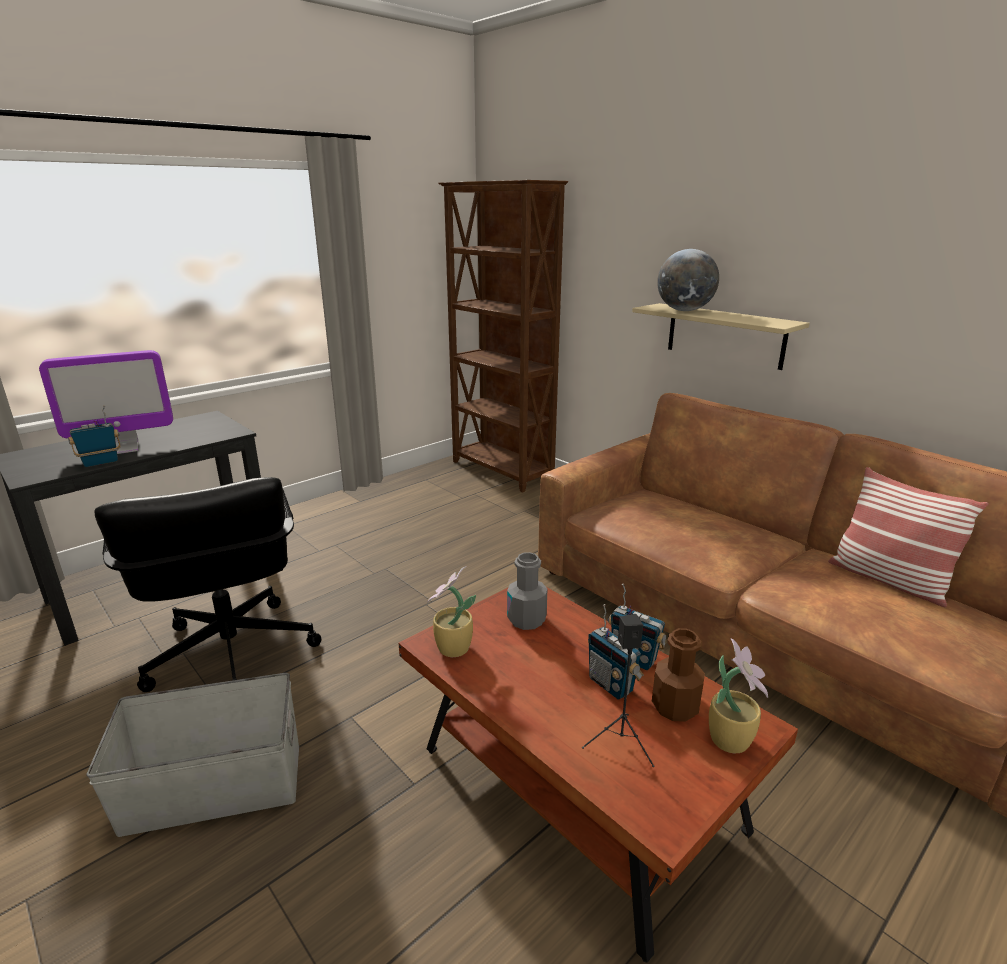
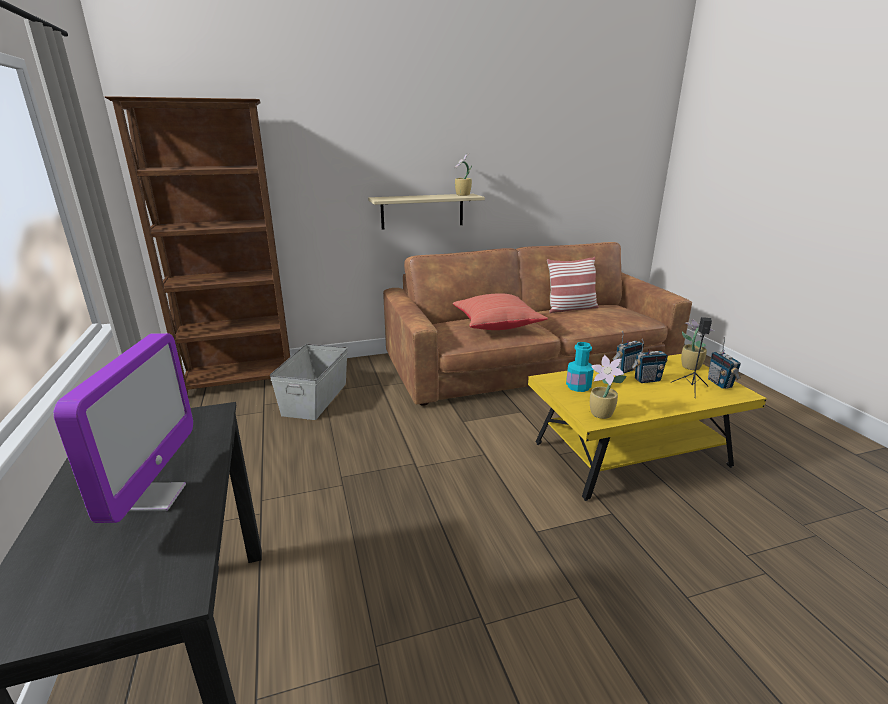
camera: 65 degrees left, 0 degrees up
(101, 462) = (195, 517): radio -> radio (720, 383)
(213, 787) = (589, 625): grey storage box -> grey storage box (314, 399)
(231, 654) = (406, 602): black office chair -> none
(526, 619) = (578, 386): grey bottle -> turquoise bottle
(576, 790) = (630, 456): brown coffee table -> yellow coffee table
(675, 706) = (666, 371): brown bottle -> none
(684, 310) = (405, 198): globe -> none
(686, 526) = (496, 325): none -> red pillow
(773, 321) = (462, 195): none -> potted plant

